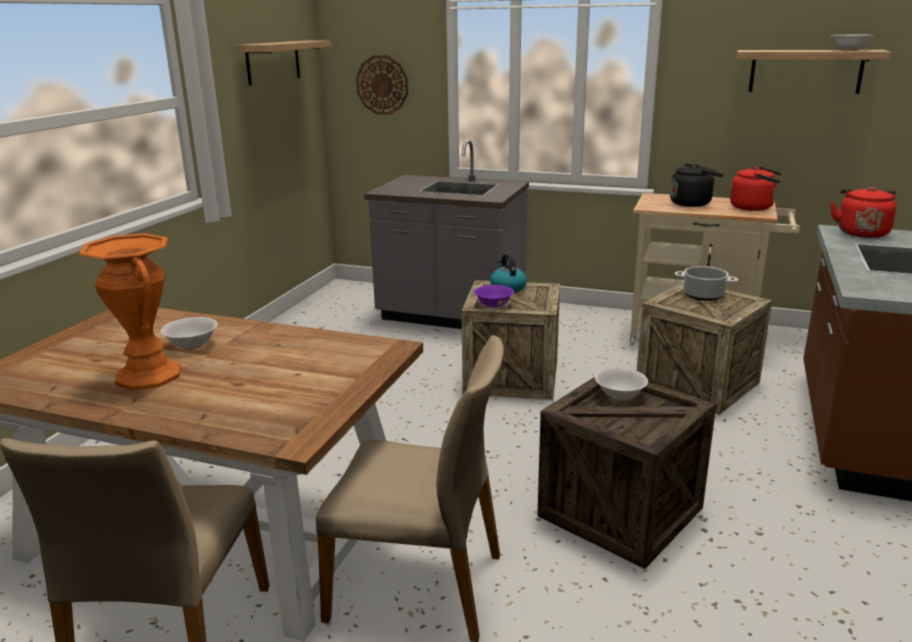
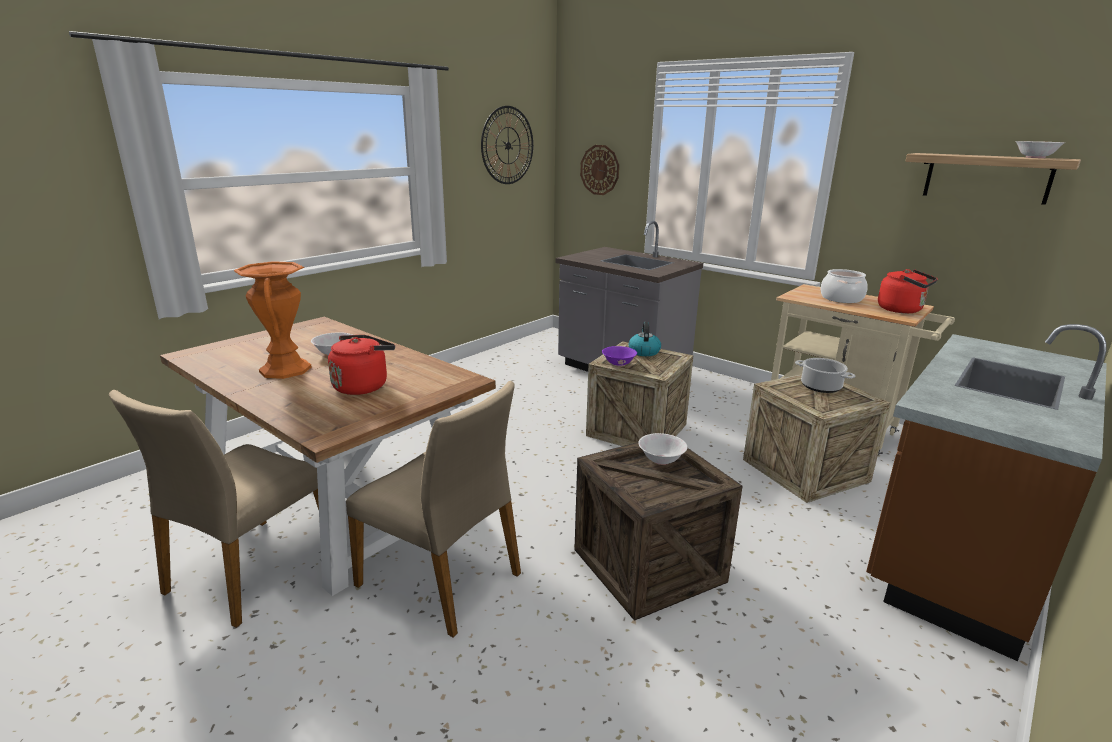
camera: 20 degrees right, 0 degrees up
(273, 62) = (507, 145): shelf -> wall clock
(692, 203) = (841, 299): black kettle -> cooking pot
(861, 232) = (993, 348): red kettle -> red kettle (363, 386)

